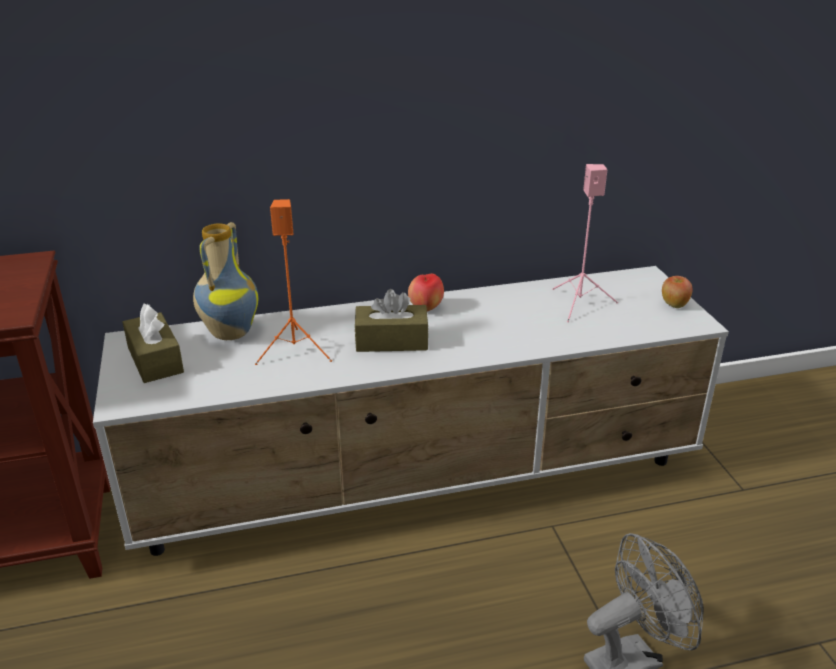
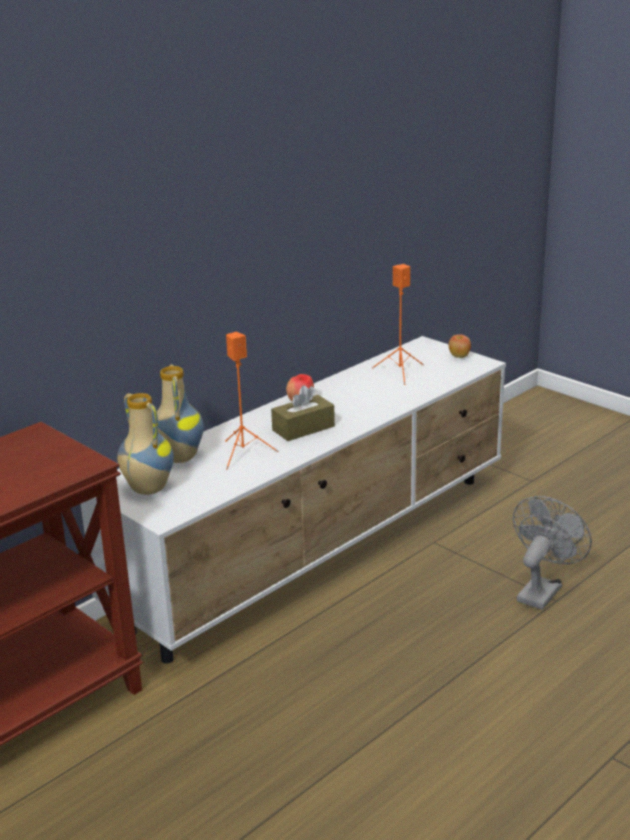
camera: 30 degrees left, 5 degrees down
(155, 360) = (147, 489): brown tissue box -> vase
(579, 304) = (400, 372): pink speaker -> orange speaker

